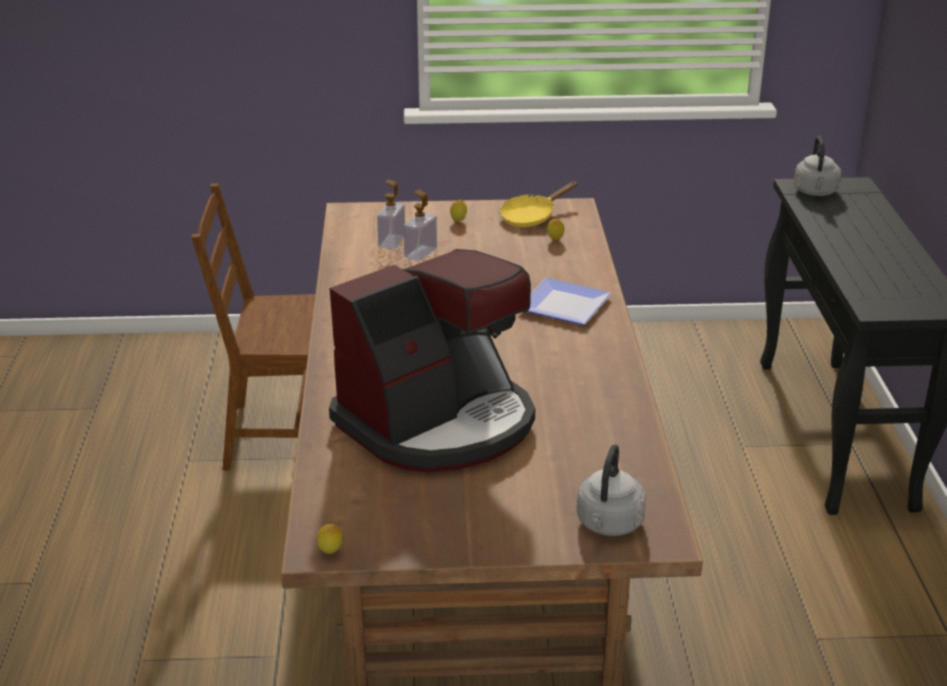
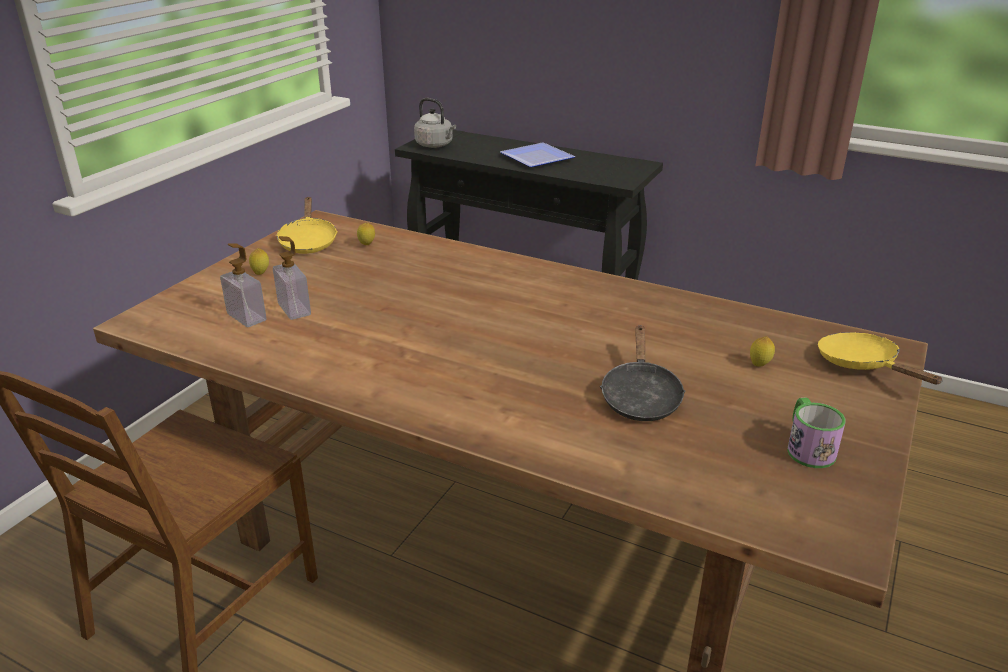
camera: 60 degrees left, 0 degrees up
(330, 553) = (857, 538): lemon -> lemon (759, 365)
(435, 513) = (807, 447): none -> mug
(439, 423) = (640, 396): coffee machine -> black frying pan
(565, 307) = (490, 276): plate -> plate (539, 158)
(608, 524) = (862, 365): grey kettle -> yellow frying pan

